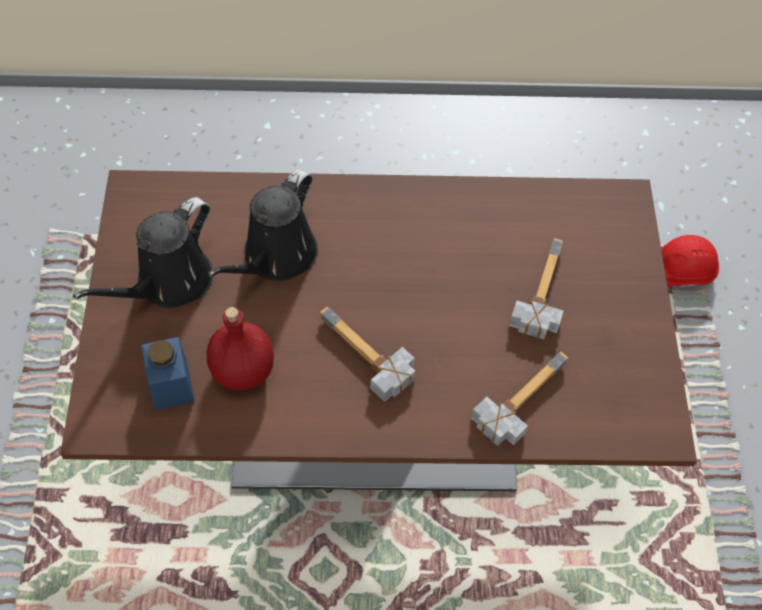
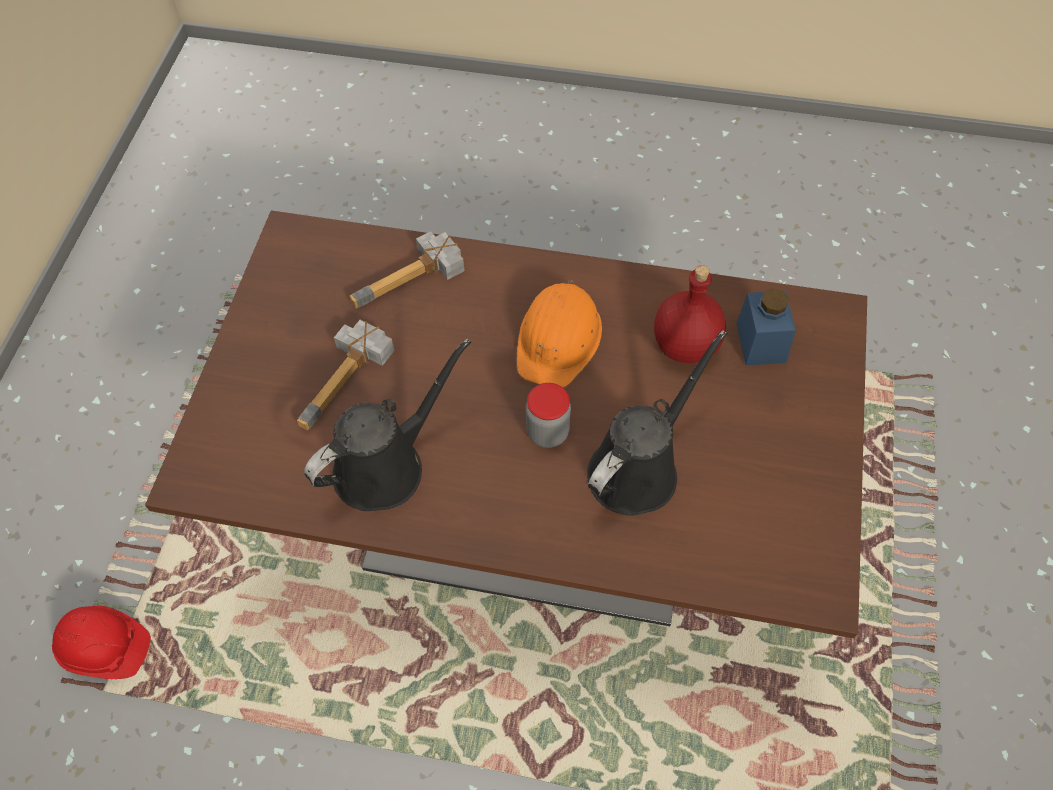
camera: 165 degrees left, 0 degrees up
(169, 282) = (767, 454): black watering can -> black watering can (386, 465)
(355, 274) = (548, 432): none -> jar
(362, 359) = (559, 339): hammer -> orange hard hat

